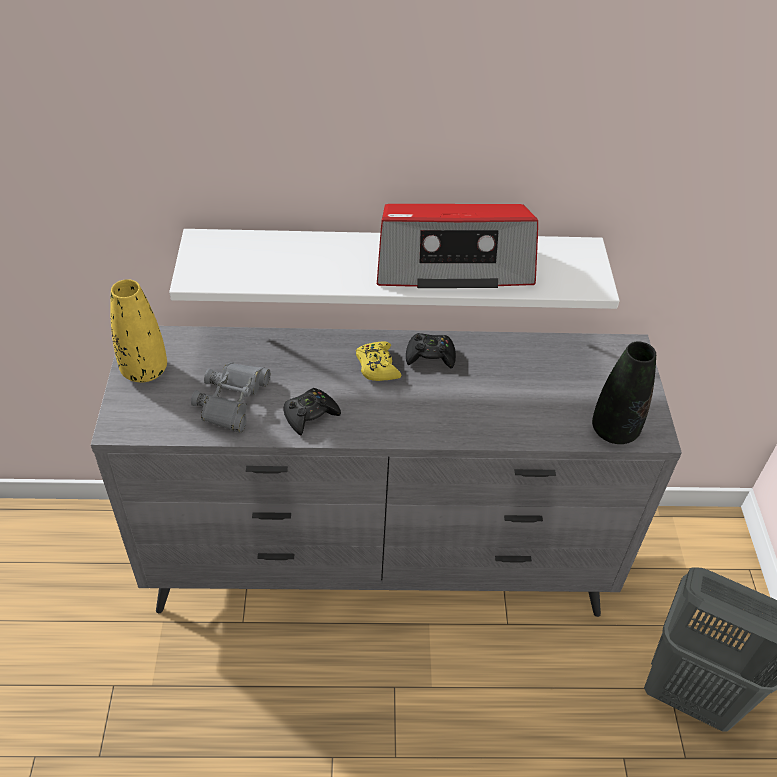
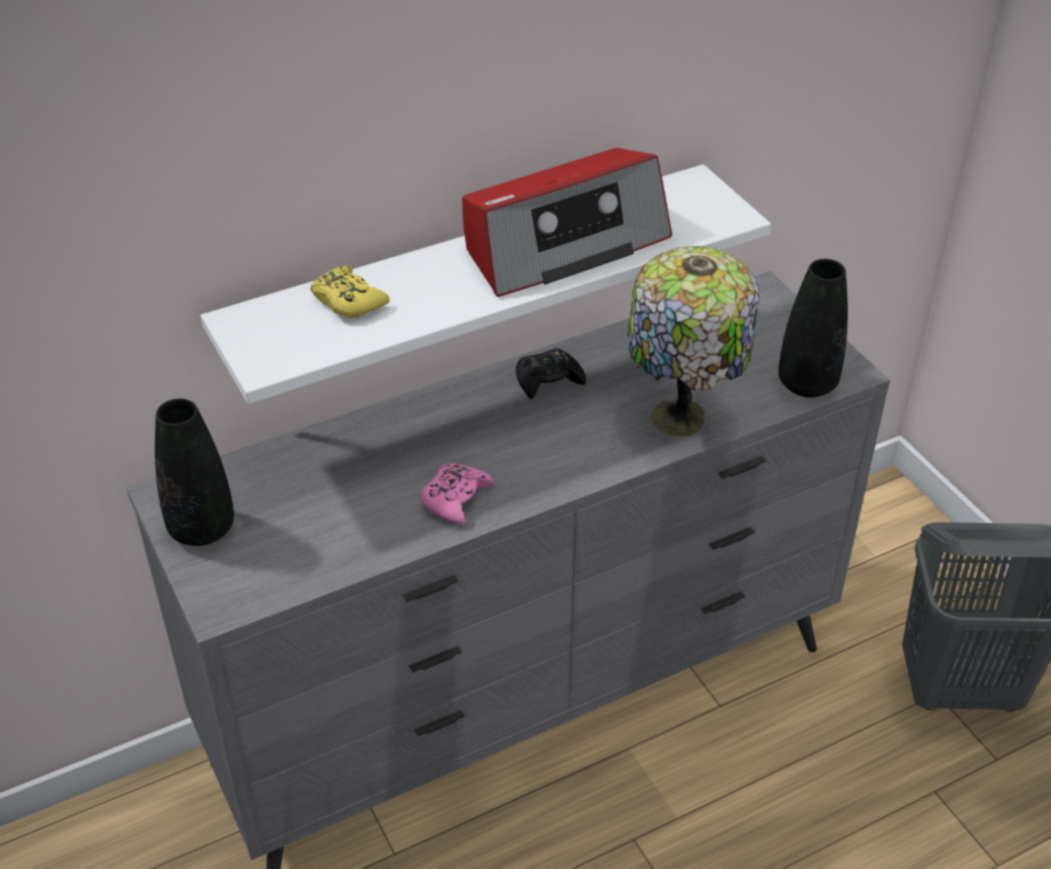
camera: 25 degrees left, 5 degrees down
(144, 370) = (202, 529): yellow vase -> black vase
(232, 400) = (345, 520): grey binoculars -> none
(310, 415) = (455, 499): black game controller -> pink game controller
(377, 366) = (494, 414): yellow game controller -> yellow game controller (348, 301)
(502, 421) = (681, 420): none -> table lamp

